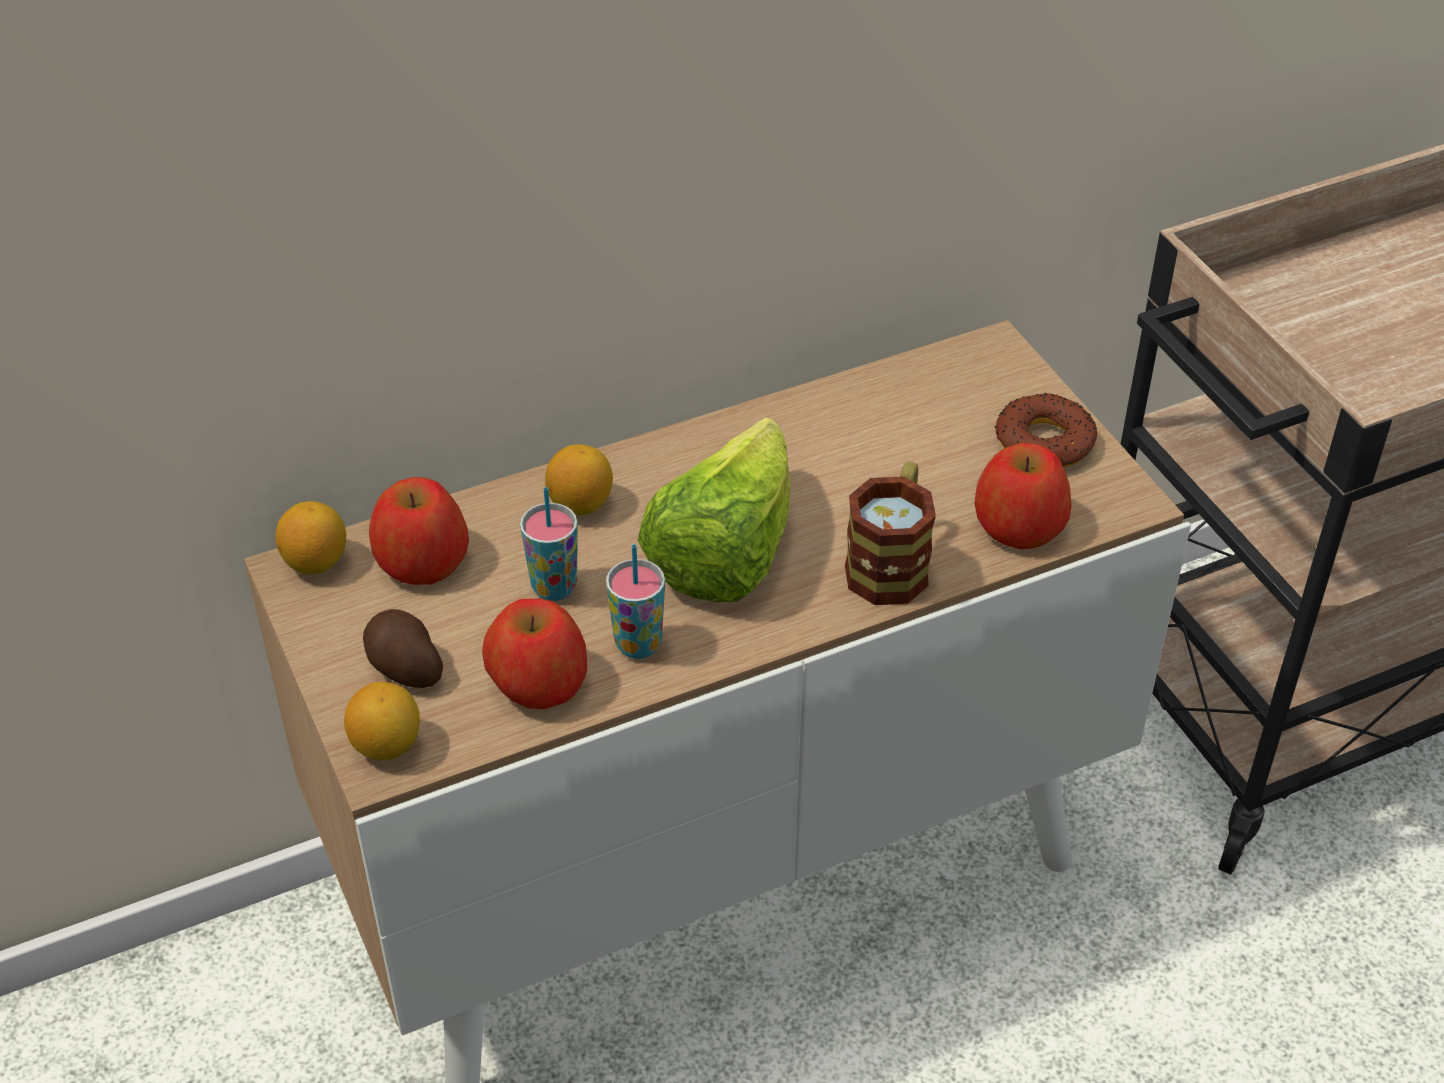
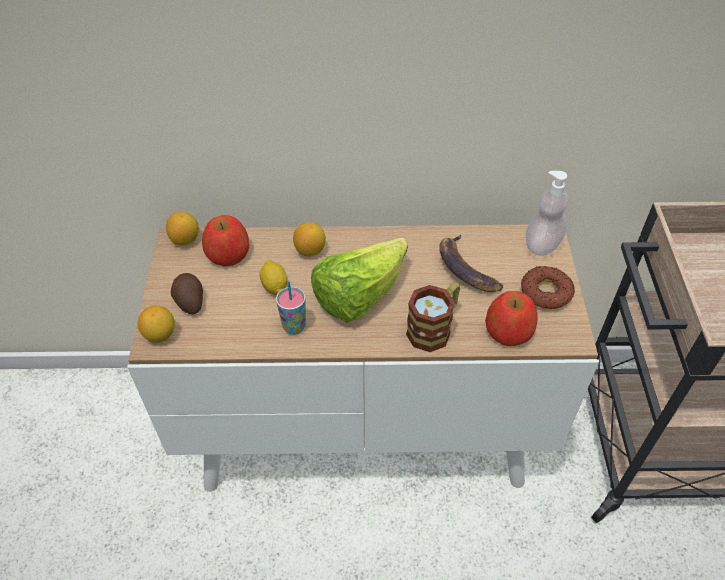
camera: 25 degrees right, 5 degrees up
(538, 682) = (240, 329): apple -> none
(554, 587) = (275, 286): cup -> lemon
(885, 447) = (465, 269): none -> banana
(992, 365) = (542, 244): none -> soap dispenser

